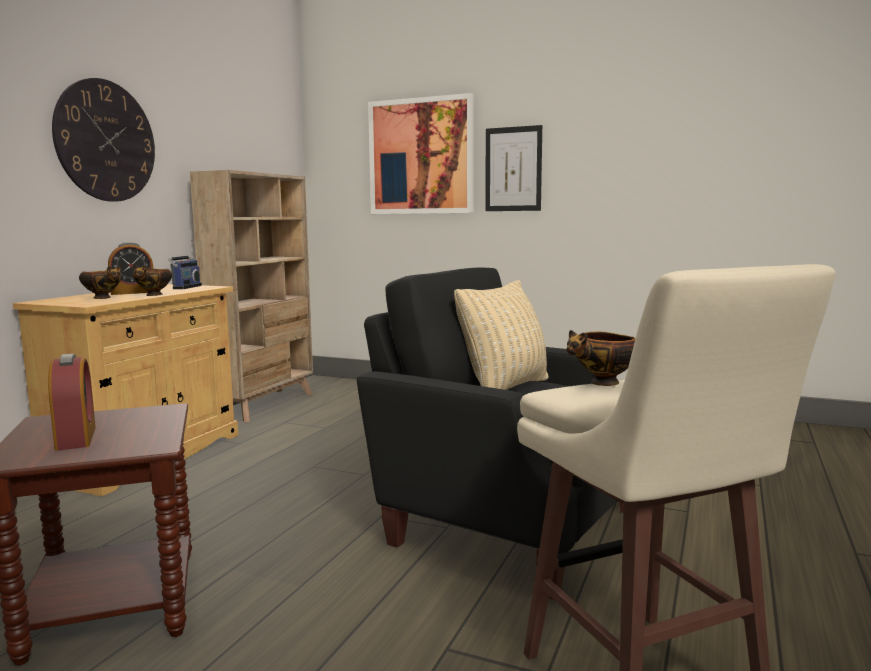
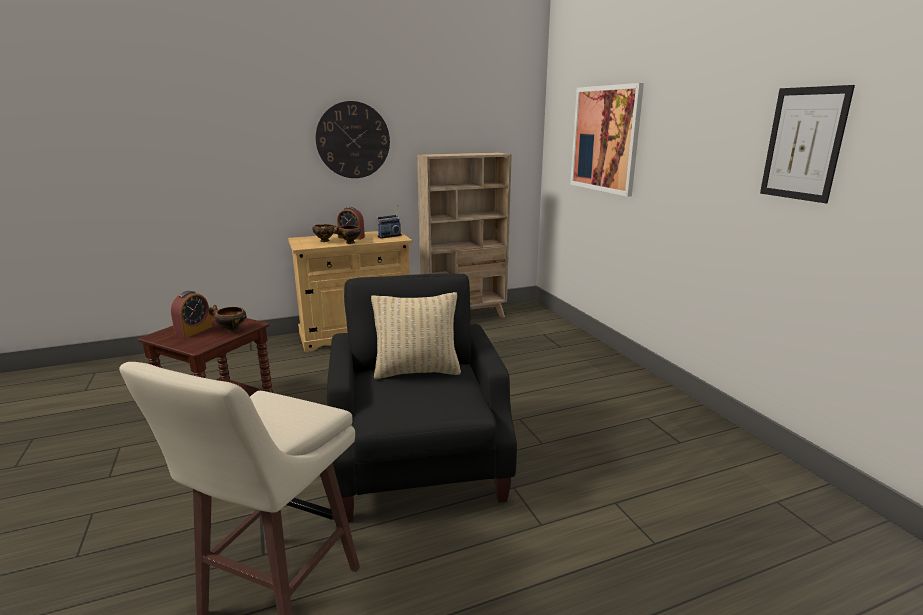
camera: 45 degrees right, 10 degrees up
(513, 169) = (662, 160): picture -> picture (803, 144)
(603, 383) = (287, 402): bowl -> bowl (231, 330)

